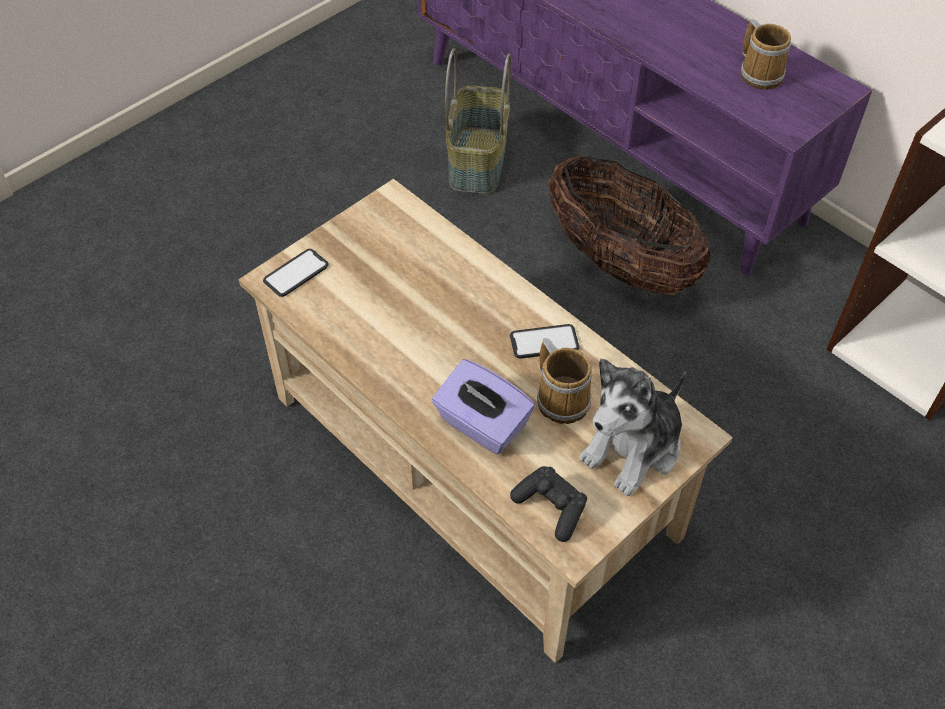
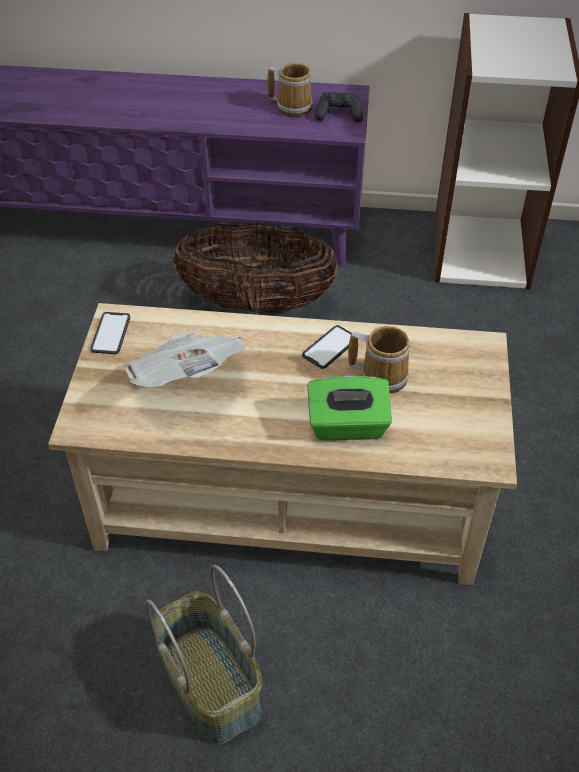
camera: 40 degrees left, 5 degrees down
(296, 273) = (93, 411): phone -> phone (111, 334)
(394, 292) = (186, 379): none -> newspaper
(479, 161) = (85, 290): basket -> basket (212, 683)
(482, 424) = (347, 426): purple tissue box -> green tissue box
(551, 508) = (450, 448): black game controller -> black game controller (339, 115)
(633, 448) = (458, 377): plush toy -> none

